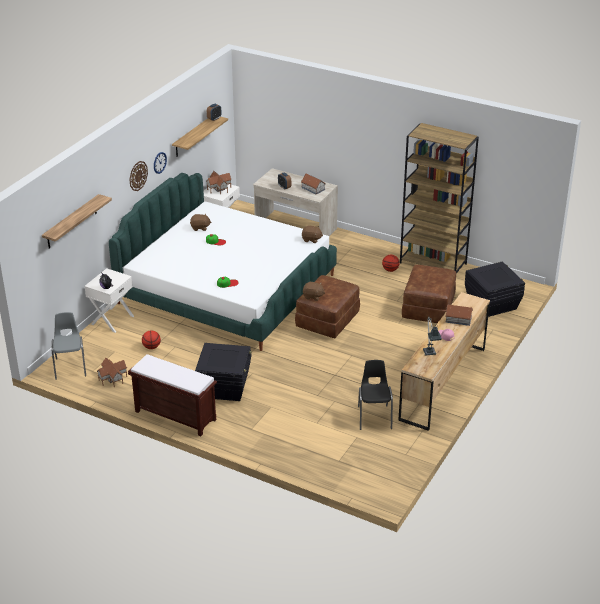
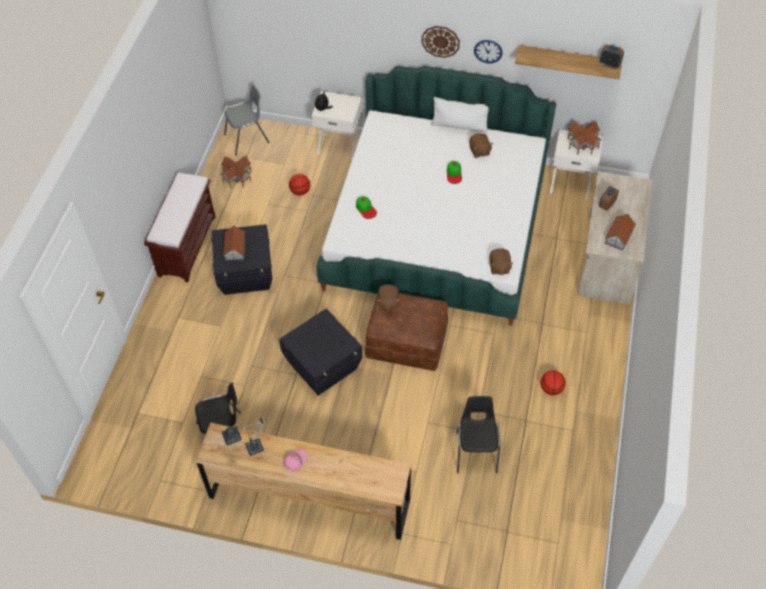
camera: 75 degrees right, 20 degrees up
(71, 222) = (310, 20): shelf -> none
(169, 231) = (459, 126): none -> white pillow
(428, 307) = (476, 452): brown ottoman -> black chair
(433, 263) = (592, 439): brown bookcase -> none
(458, 319) = (339, 471): toy house -> toy house (235, 249)
(492, 303) = (517, 534): black storage box -> black storage box (323, 366)

